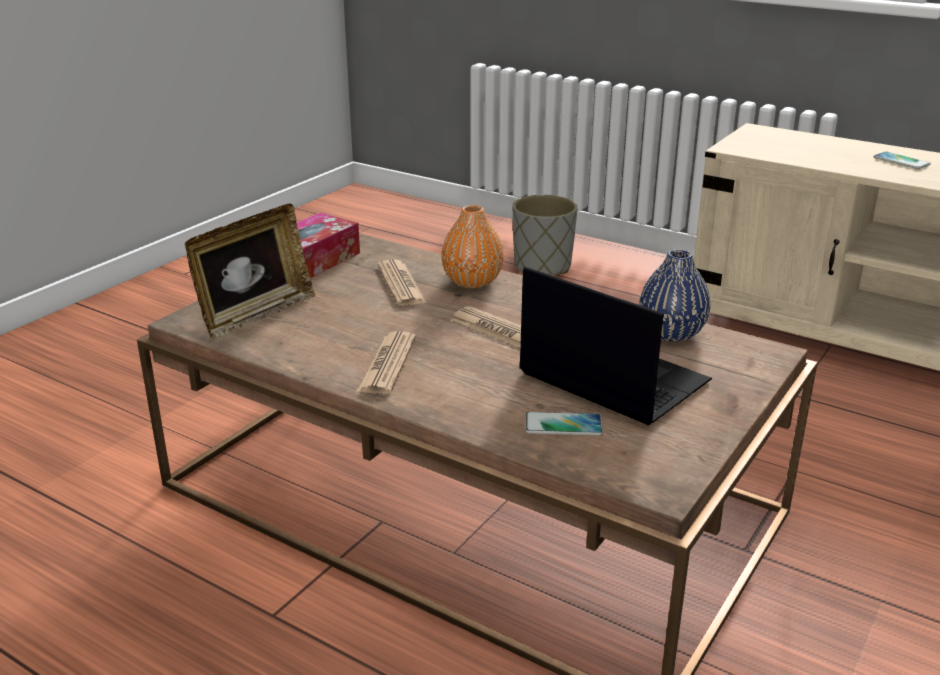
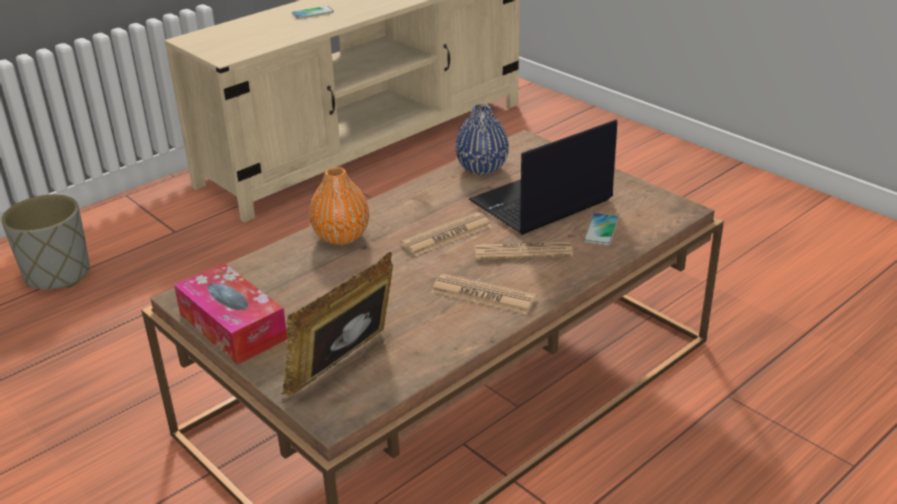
camera: 75 degrees left, 5 degrees up
(255, 315) = (345, 367): picture frame -> picture frame turned 105 degrees counterclockwise
(401, 284) = (324, 274): newspaper -> newspaper (523, 252)

